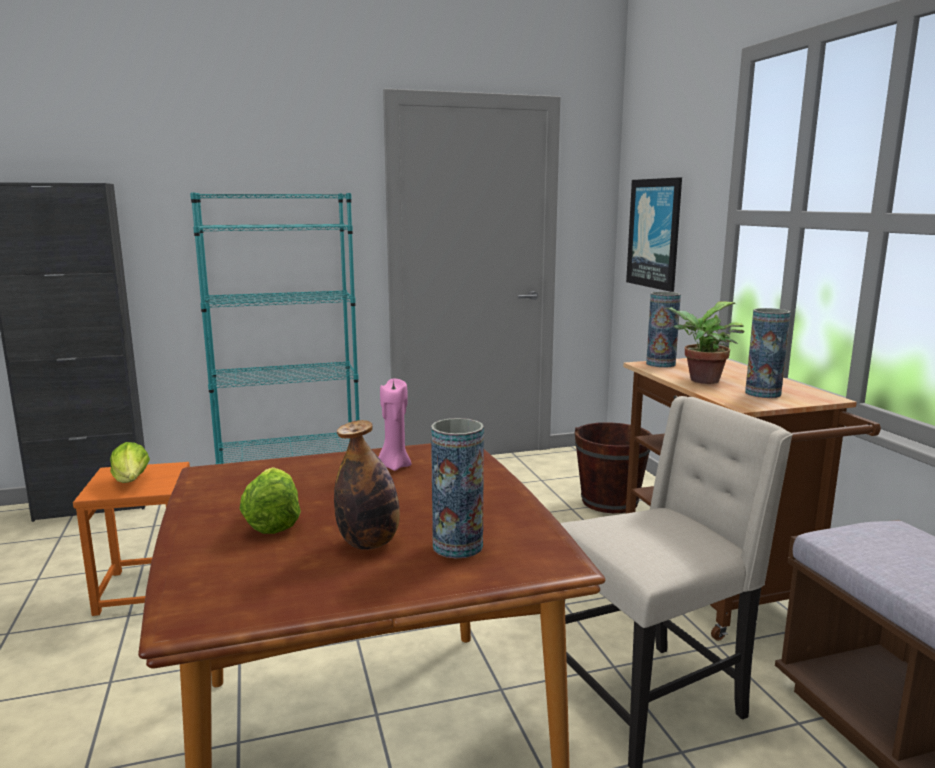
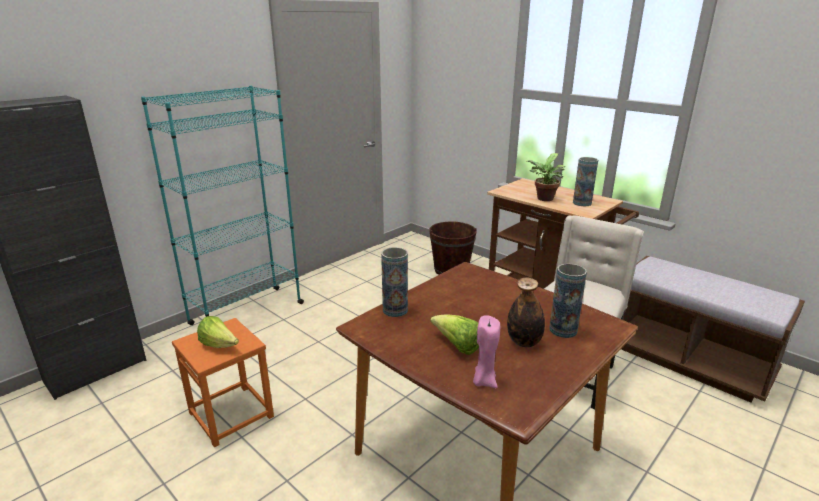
camera: 30 degrees left, 10 degrees up
(394, 466) = (457, 291): pink candle -> pink candle (484, 381)
(654, 233) = (449, 98): picture -> none
(660, 364) = (507, 190): vase -> vase (395, 310)

